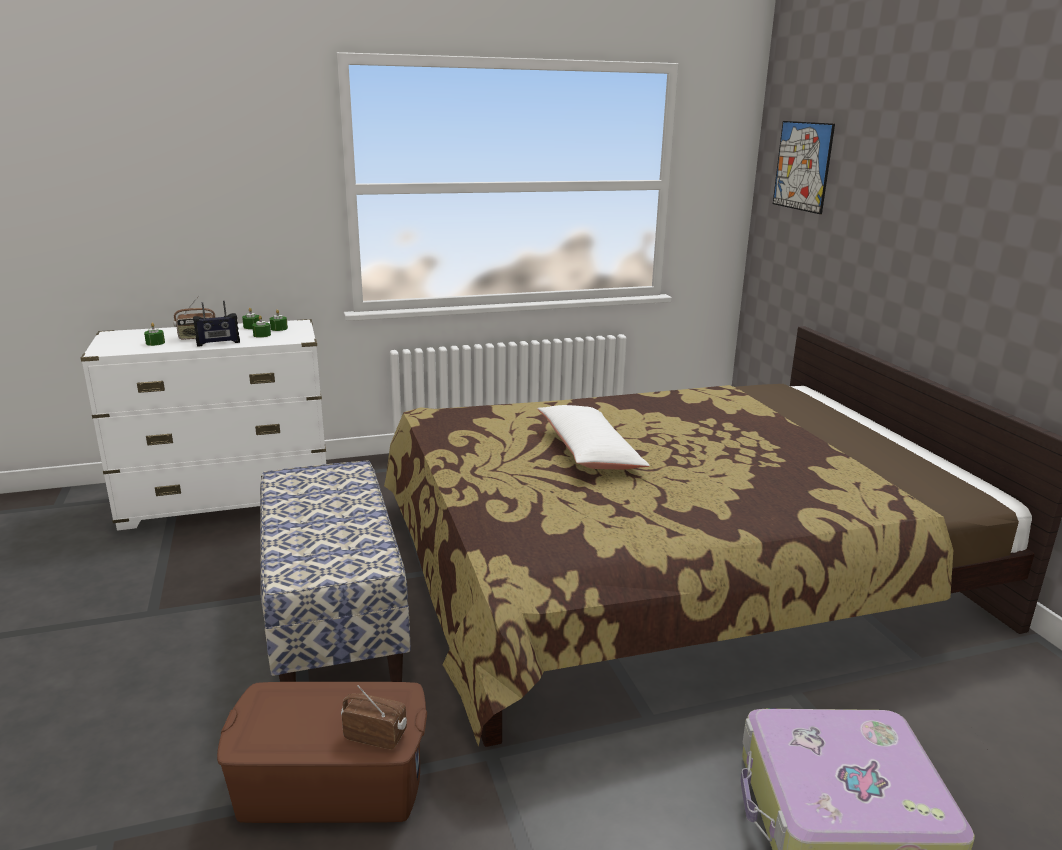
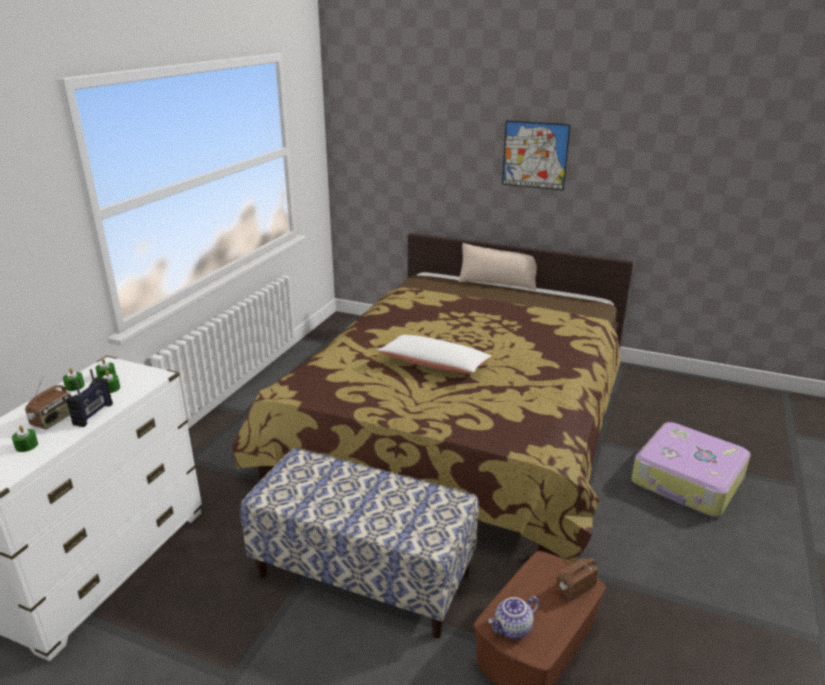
camera: 50 degrees left, 5 degrees up
(265, 712) = (513, 629): none -> teapot
(802, 166) = (379, 123): picture -> picture (535, 155)
(875, 424) = (497, 282): none -> beige pillow

